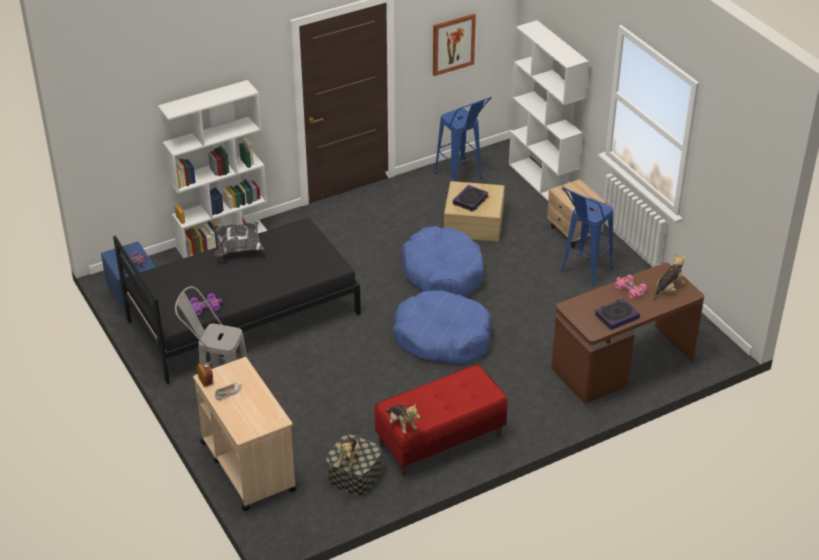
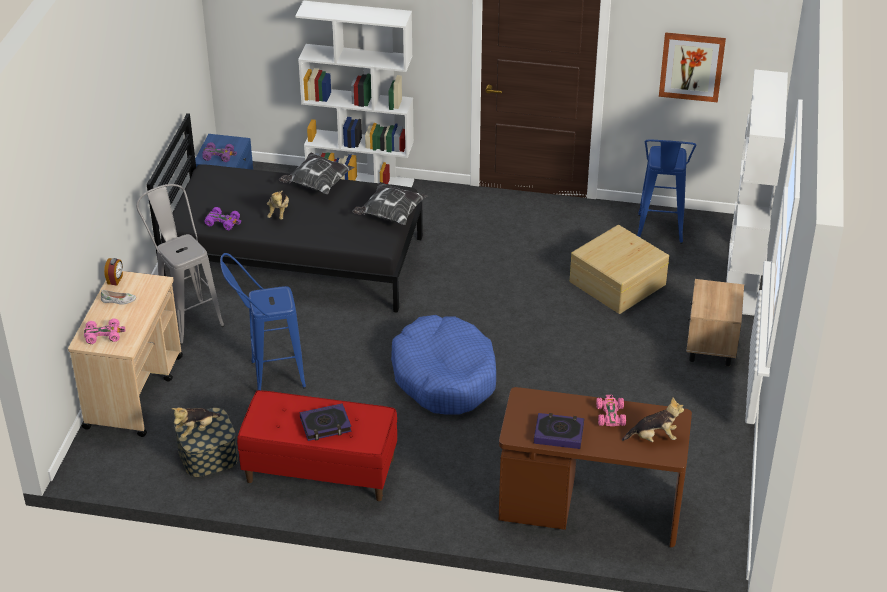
camera: 40 degrees right, 0 degrees up
(251, 421) = (104, 335): none -> pink toy car
(316, 243) = (390, 214): none -> pillow
(402, 425) = (253, 422): plush toy -> plush toy (279, 213)
(443, 273) = (523, 316): blue dog bed -> none
(470, 200) = (613, 253): book -> book (325, 425)
(582, 273) = (667, 392): blue stool -> blue stool (268, 376)

